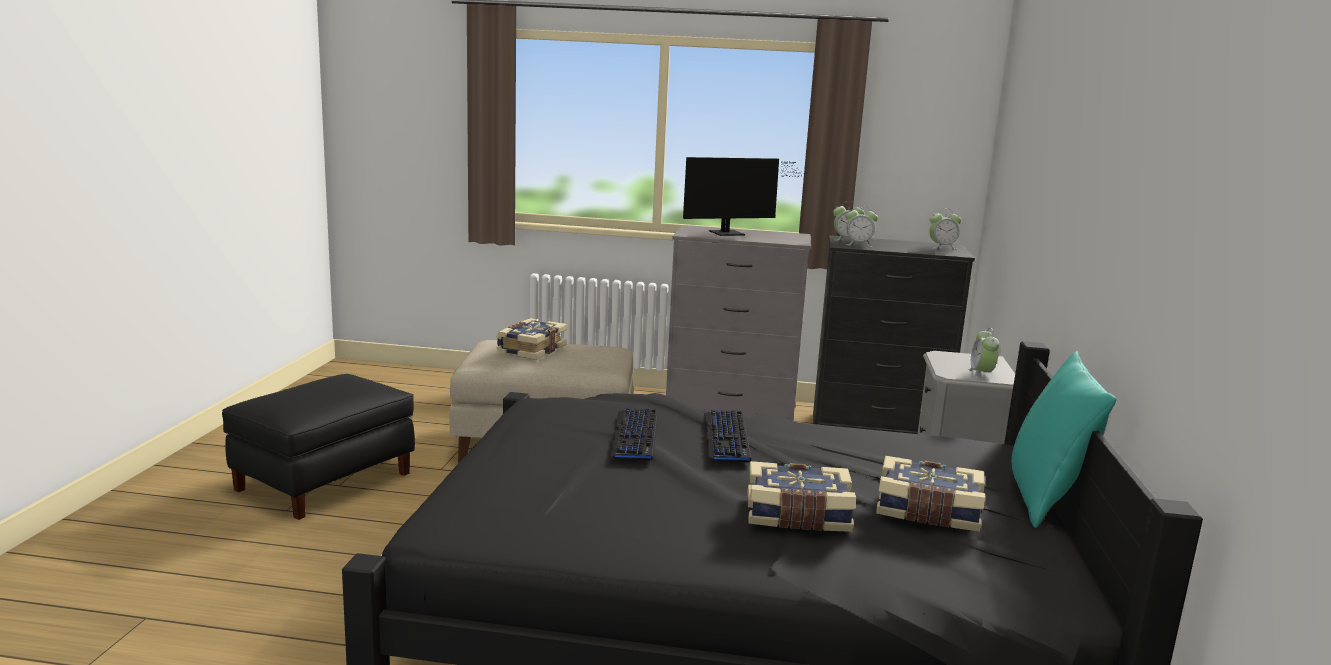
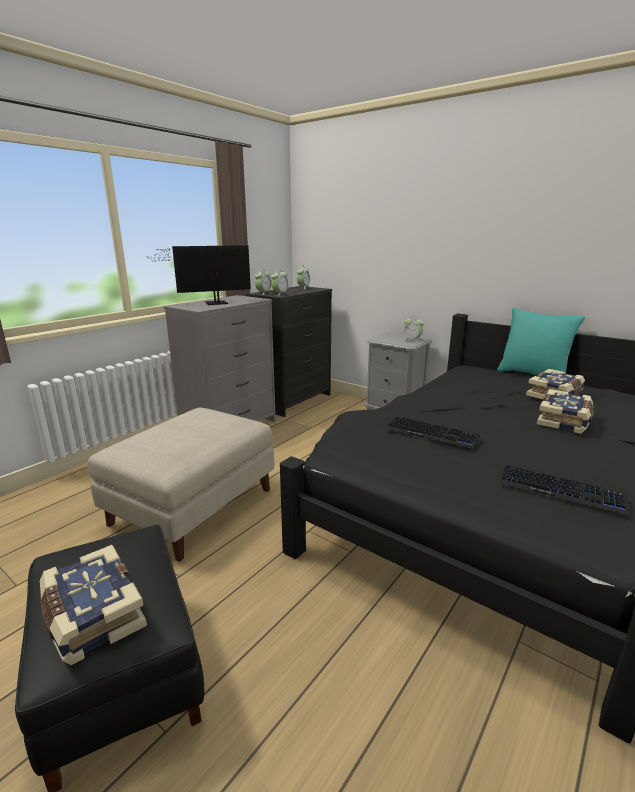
camera: 60 degrees left, 5 degrees up
(530, 350) = (167, 437): book -> book (92, 616)
(727, 437) = (444, 410): keyboard -> keyboard (560, 490)
(732, 233) = (212, 303): monitor -> monitor turned 120 degrees counterclockwise

